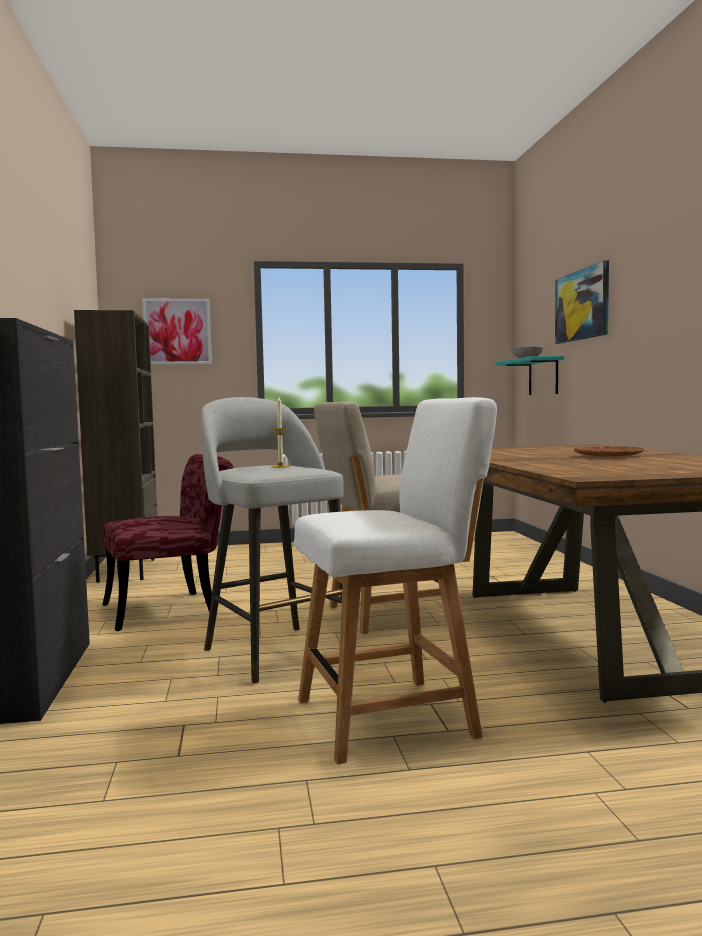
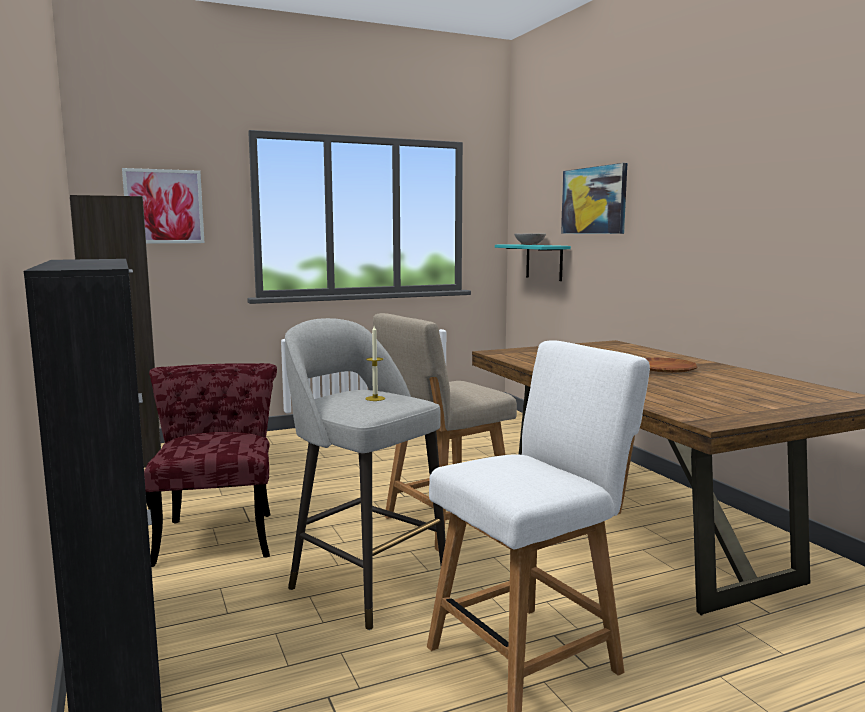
camera: 15 degrees left, 5 degrees up
(173, 608) = (218, 532): red chair -> red chair turned 60 degrees counterclockwise

